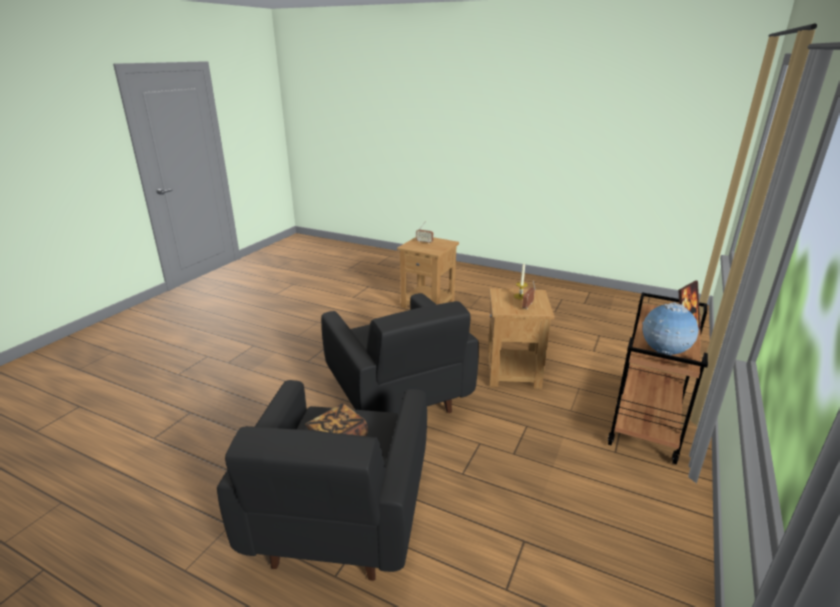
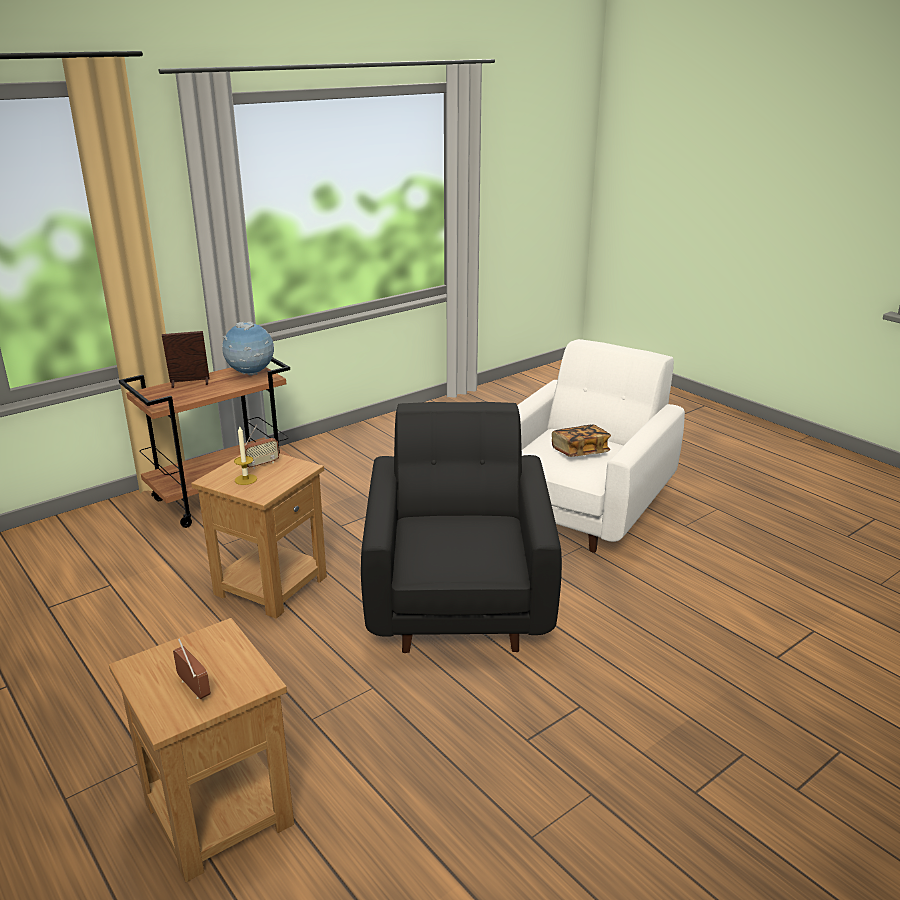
camera: 155 degrees left, 0 degrees up
(339, 518) = (582, 507): black armchair -> white armchair

